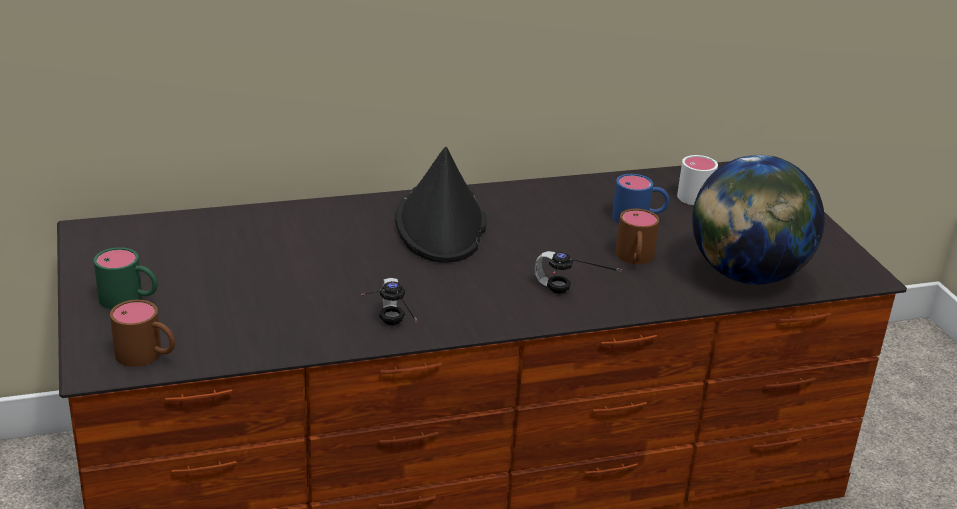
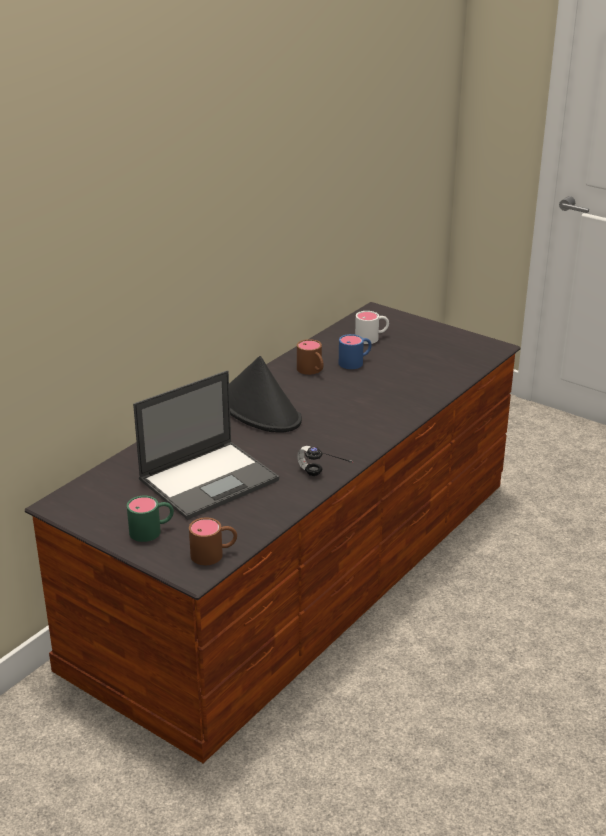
camera: 35 degrees left, 0 degrees up
(270, 274) = (210, 479): none -> laptop
(567, 298) = (381, 421): headphones -> none
(635, 259) = (384, 385): brown mug -> brown mug (312, 371)
(746, 276) = (446, 371): globe -> none

